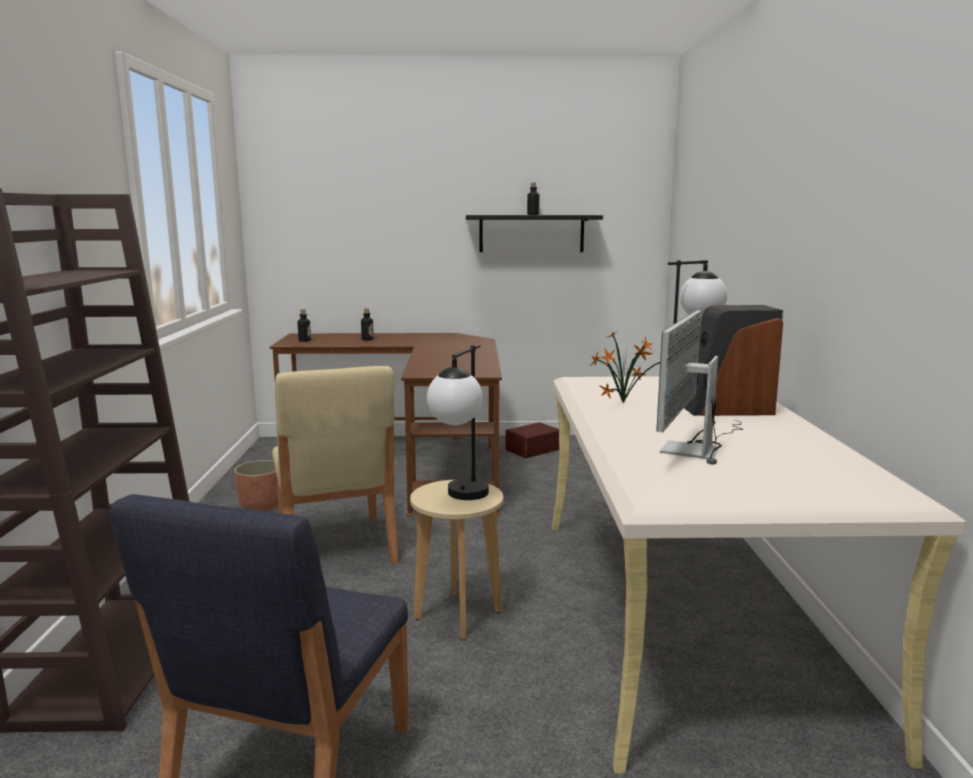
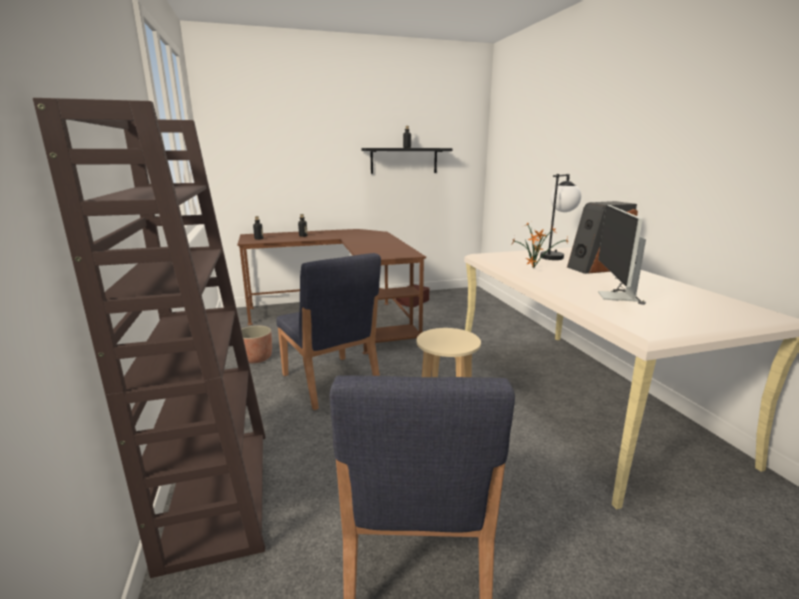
camera: 15 degrees left, 5 degrees up
(335, 547) = (330, 382): beige chair -> blue chair
(461, 498) = (453, 341): table lamp -> none

